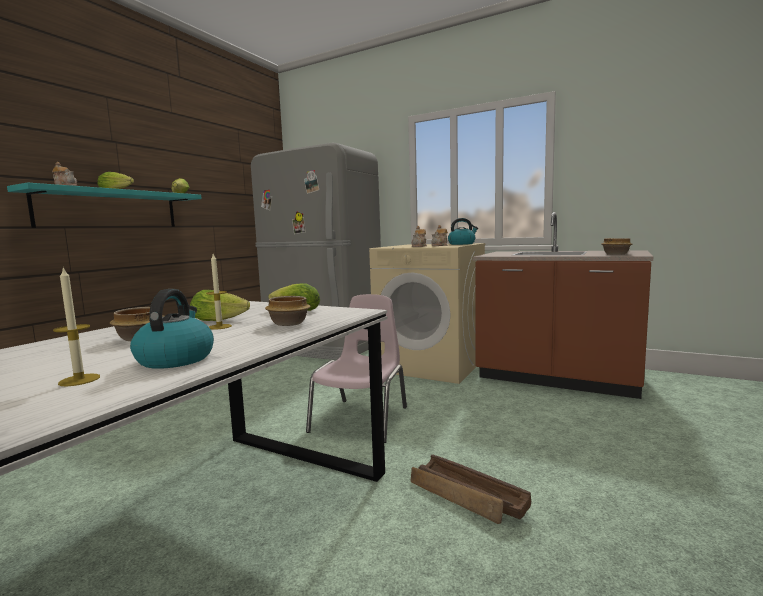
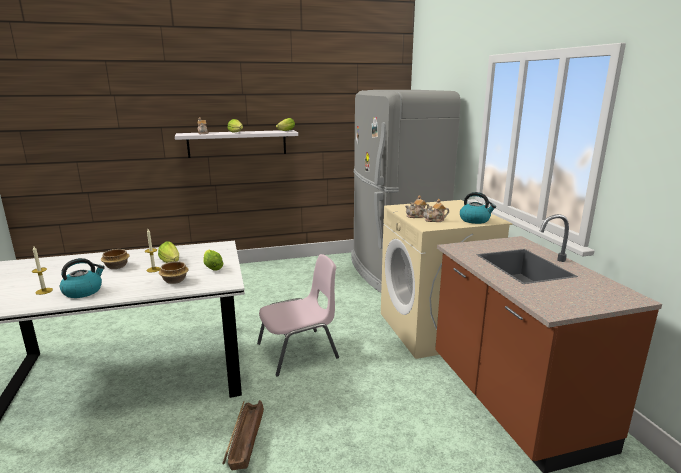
camera: 45 degrees right, 10 degrees up
(110, 209) = (237, 143): turquoise shelf -> white shelf
(615, 254) = (546, 299): bowl -> none

